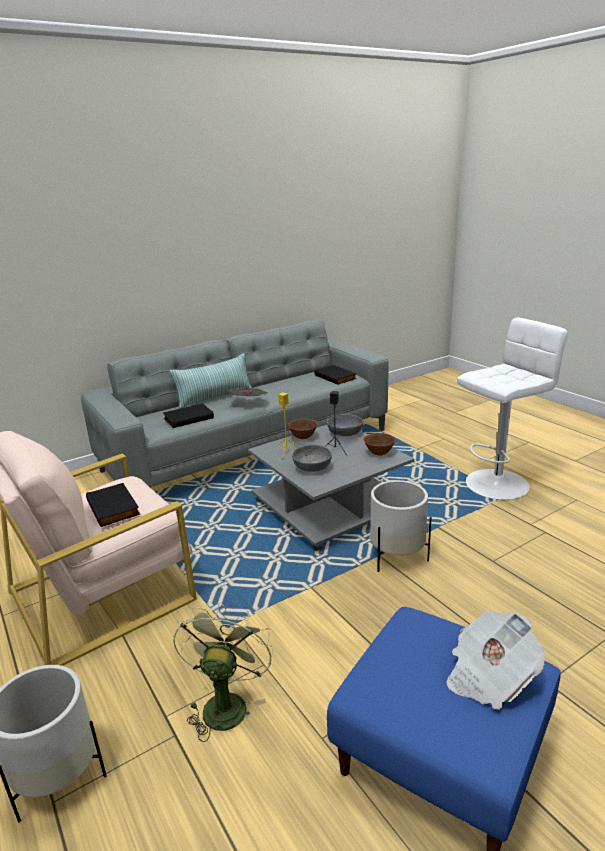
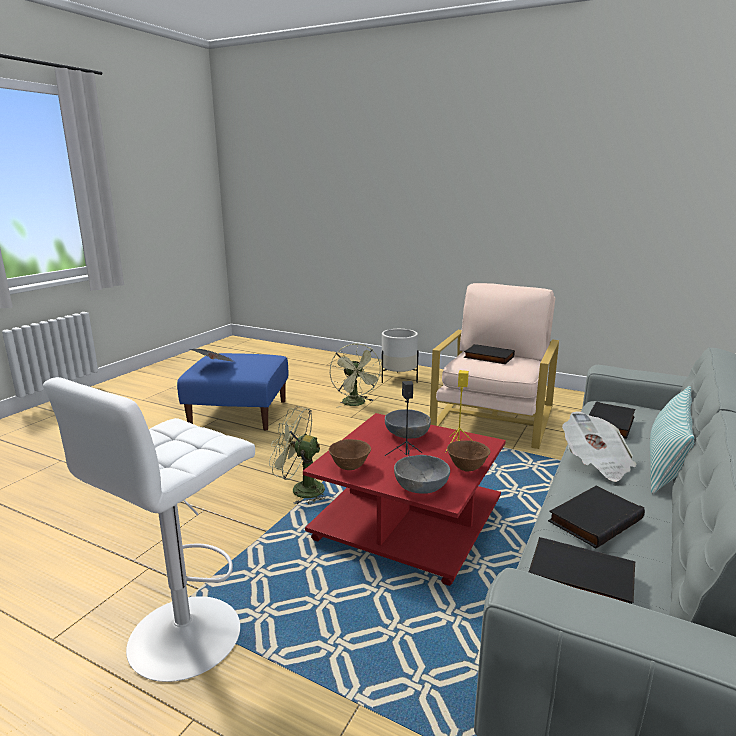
camera: 150 degrees right, 5 degrees down
(298, 387) = (594, 519): none -> black book
(330, 505) = (408, 524): grey coffee table -> red coffee table
(397, 557) = (300, 490): white planter -> green fan

